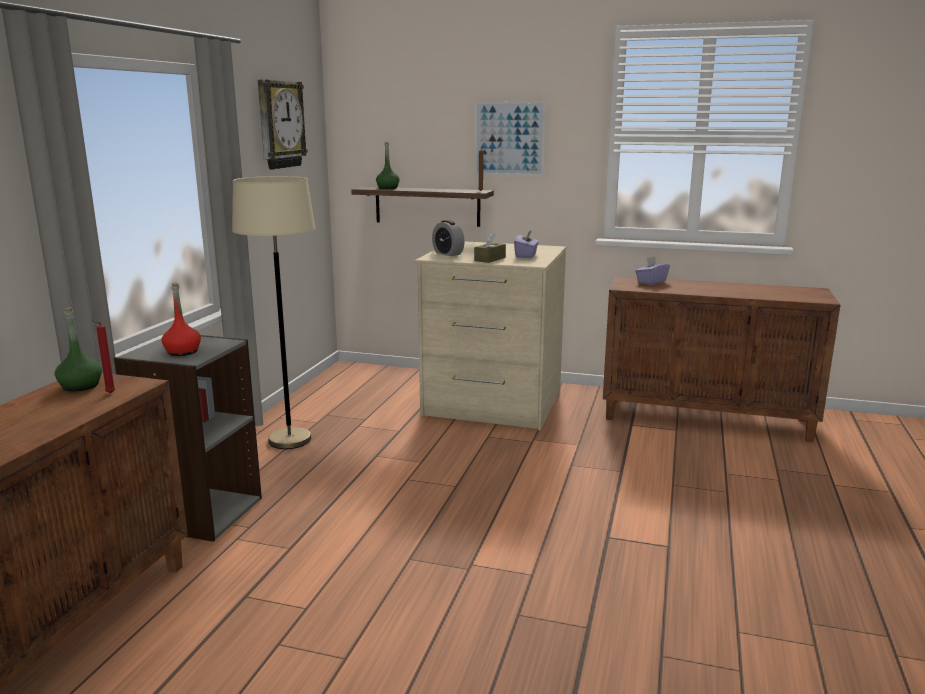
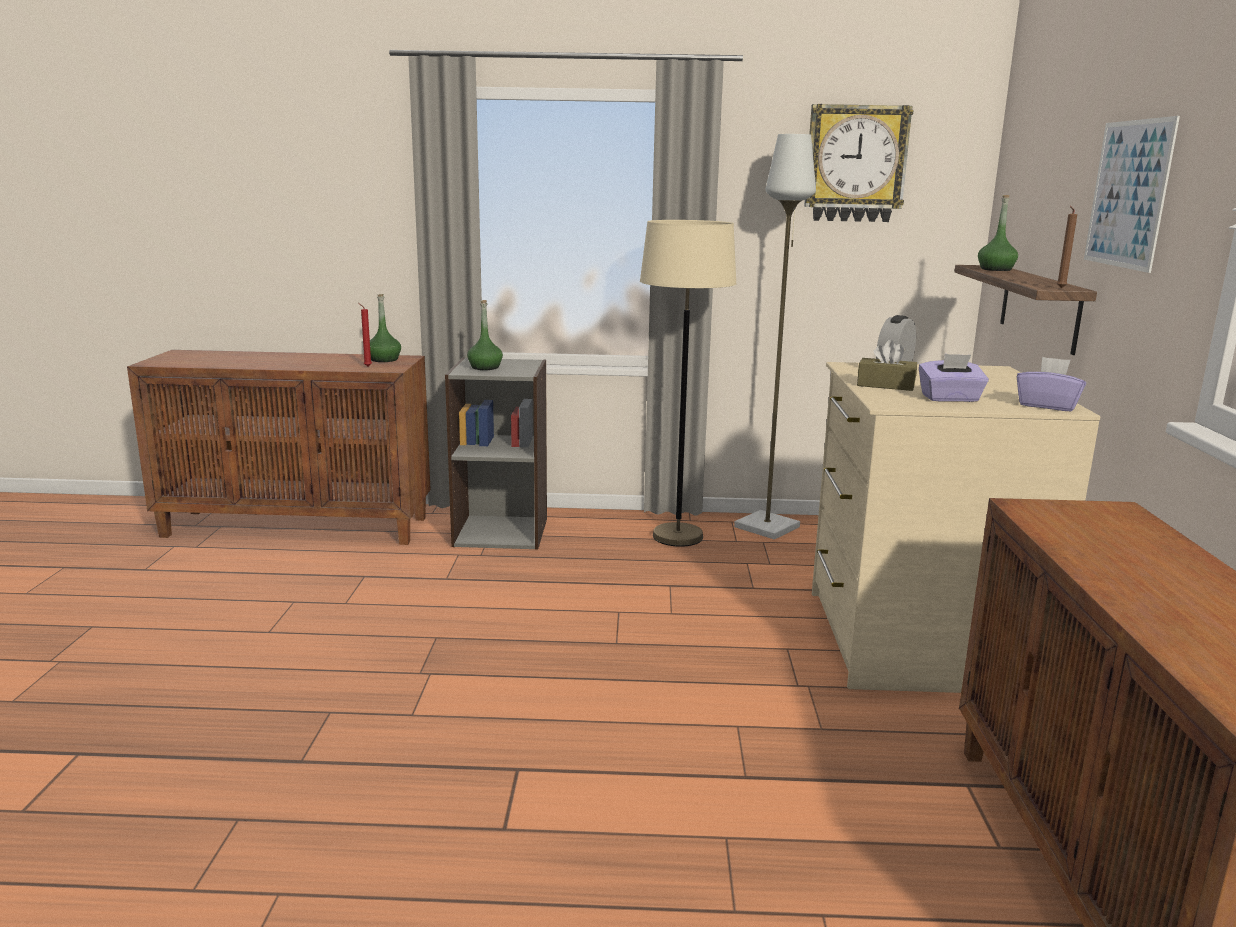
camera: 75 degrees right, 0 degrees up
(183, 352) = (485, 367): red bottle -> green bottle
(301, 408) = (768, 527): none -> grey floor lamp
(651, 282) = (1122, 528): purple tissue box -> purple tissue box (1047, 406)

